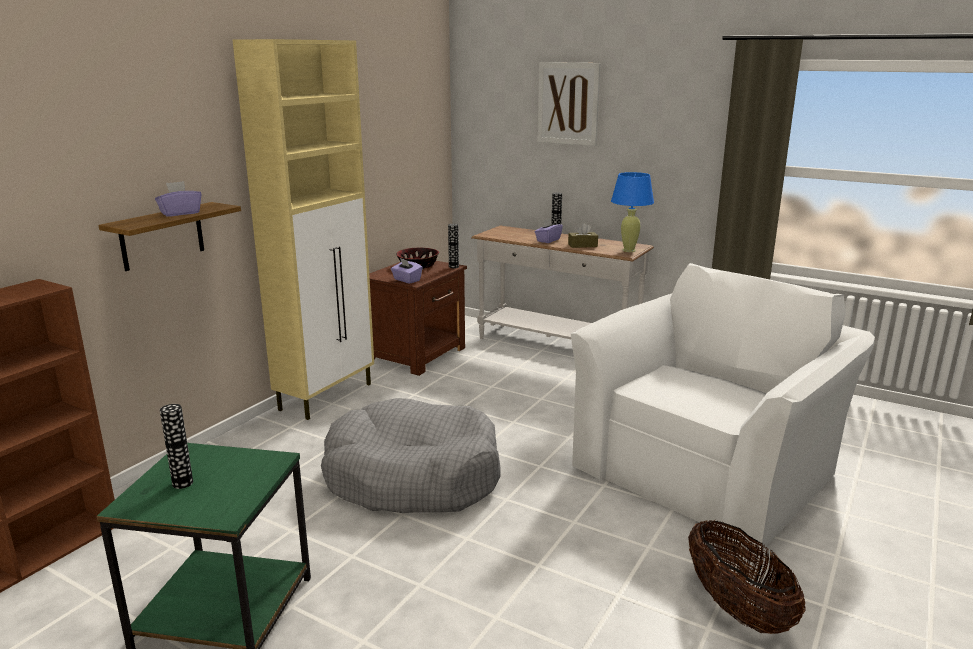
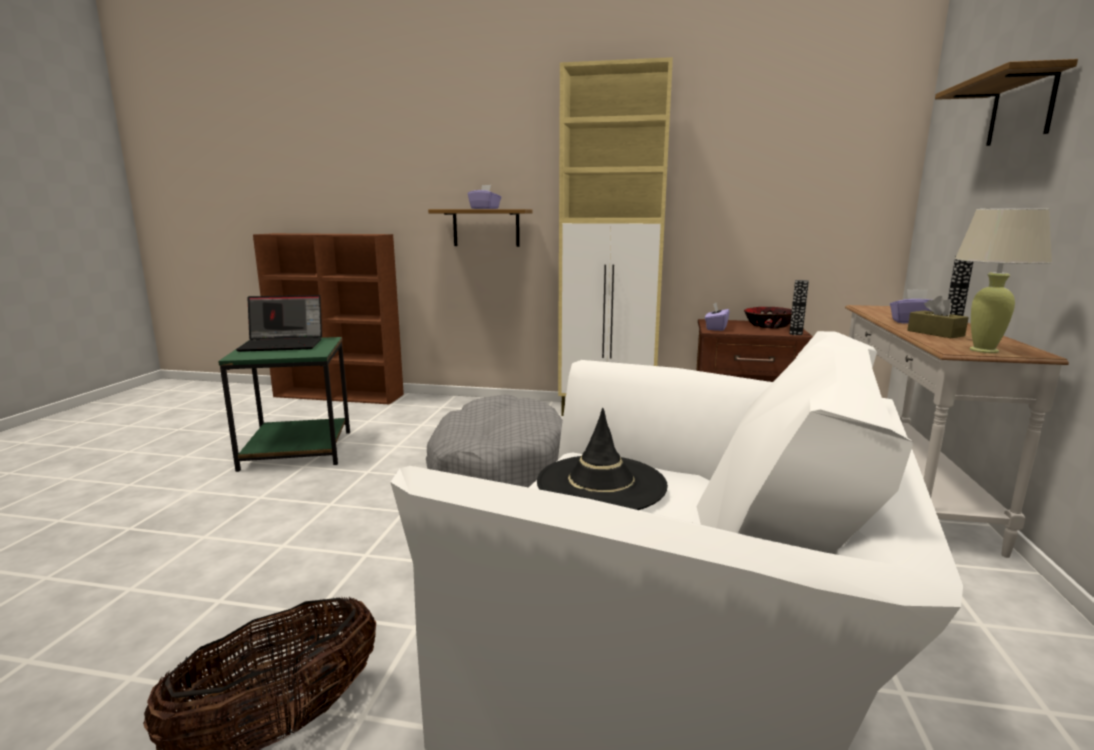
camera: 70 degrees right, 5 degrees down
(182, 483) = (284, 344): vase -> laptop
(568, 103) = (1021, 109): picture -> shelf
(628, 250) = (983, 350): blue table lamp -> beige table lamp
(682, 387) = (601, 484): none -> black hat

